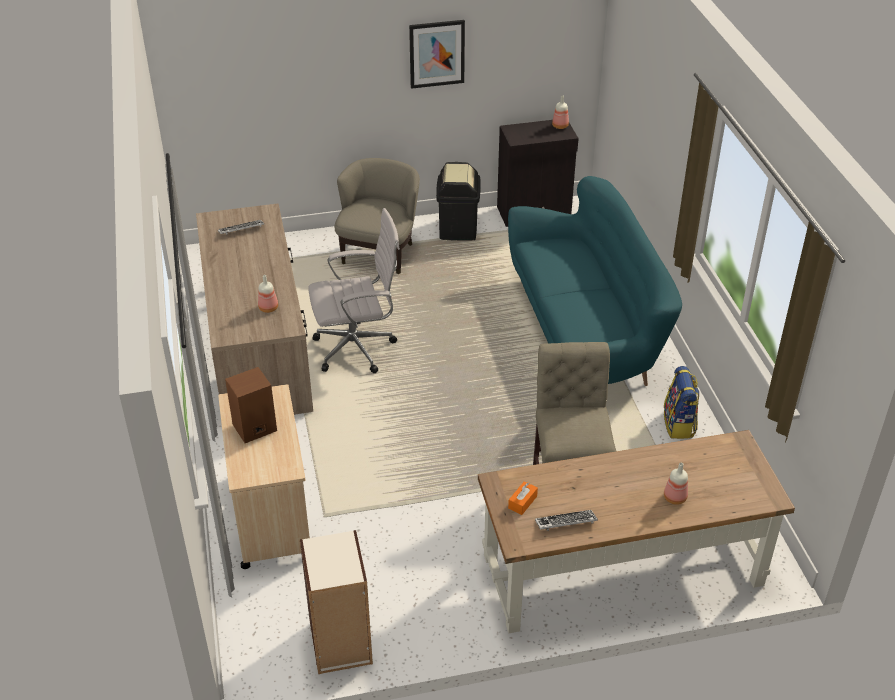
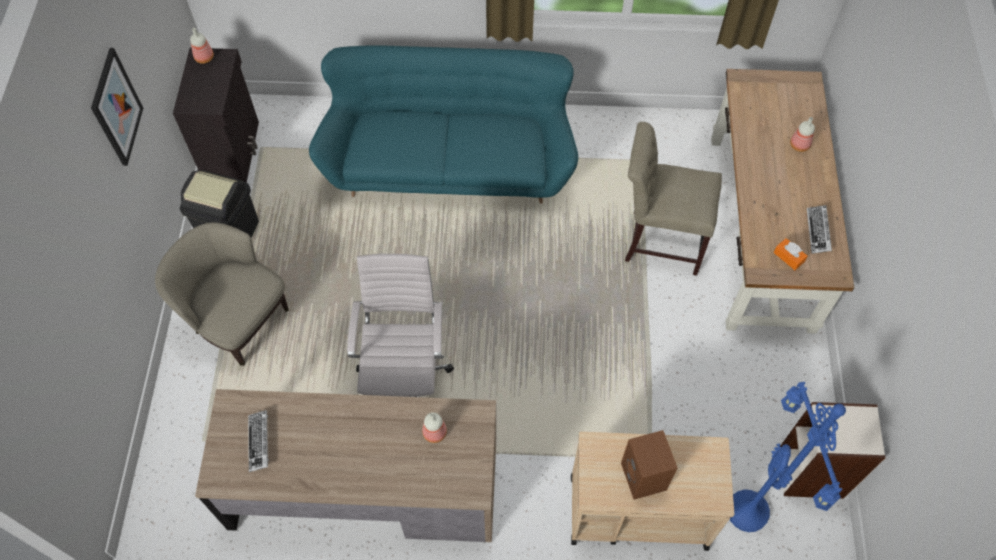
camera: 75 degrees left, 20 degrees up
(286, 598) = (750, 512): none -> blue floor lamp
(679, 424) = (600, 134): backpack -> none

